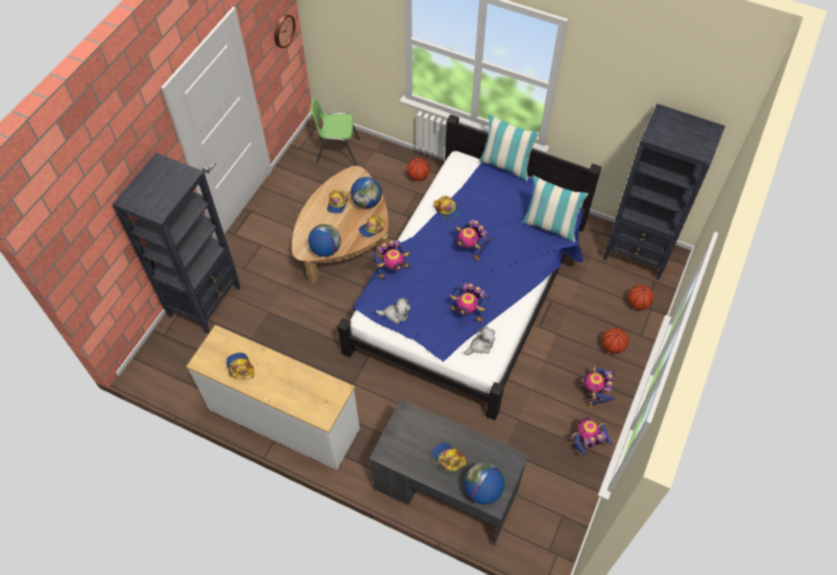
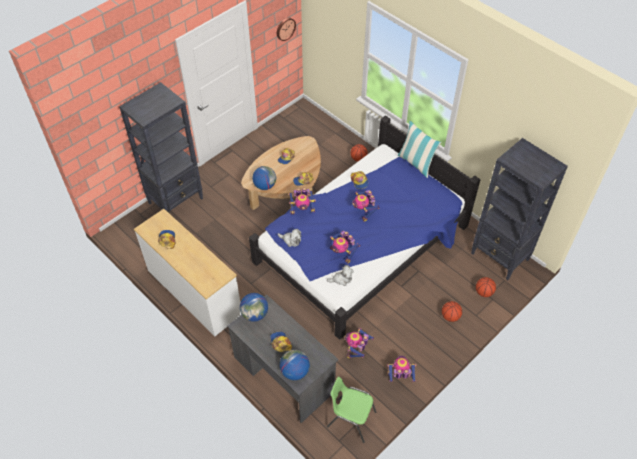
camera: 20 degrees right, 5 degrees down
(337, 151) = (309, 126): green chair -> green chair (350, 419)
(367, 202) = (307, 162): globe -> globe (255, 314)
(550, 226) = (429, 213): pillow -> none
(595, 393) = (422, 344): toy robot -> toy robot (357, 350)

